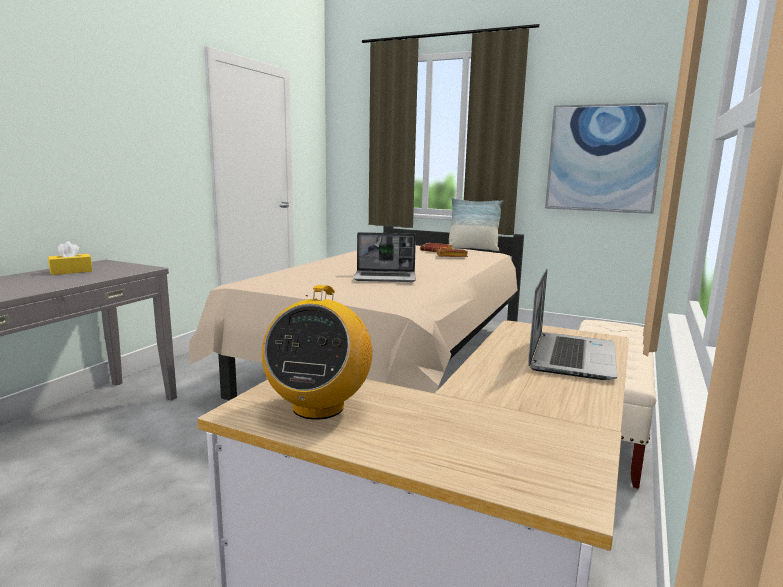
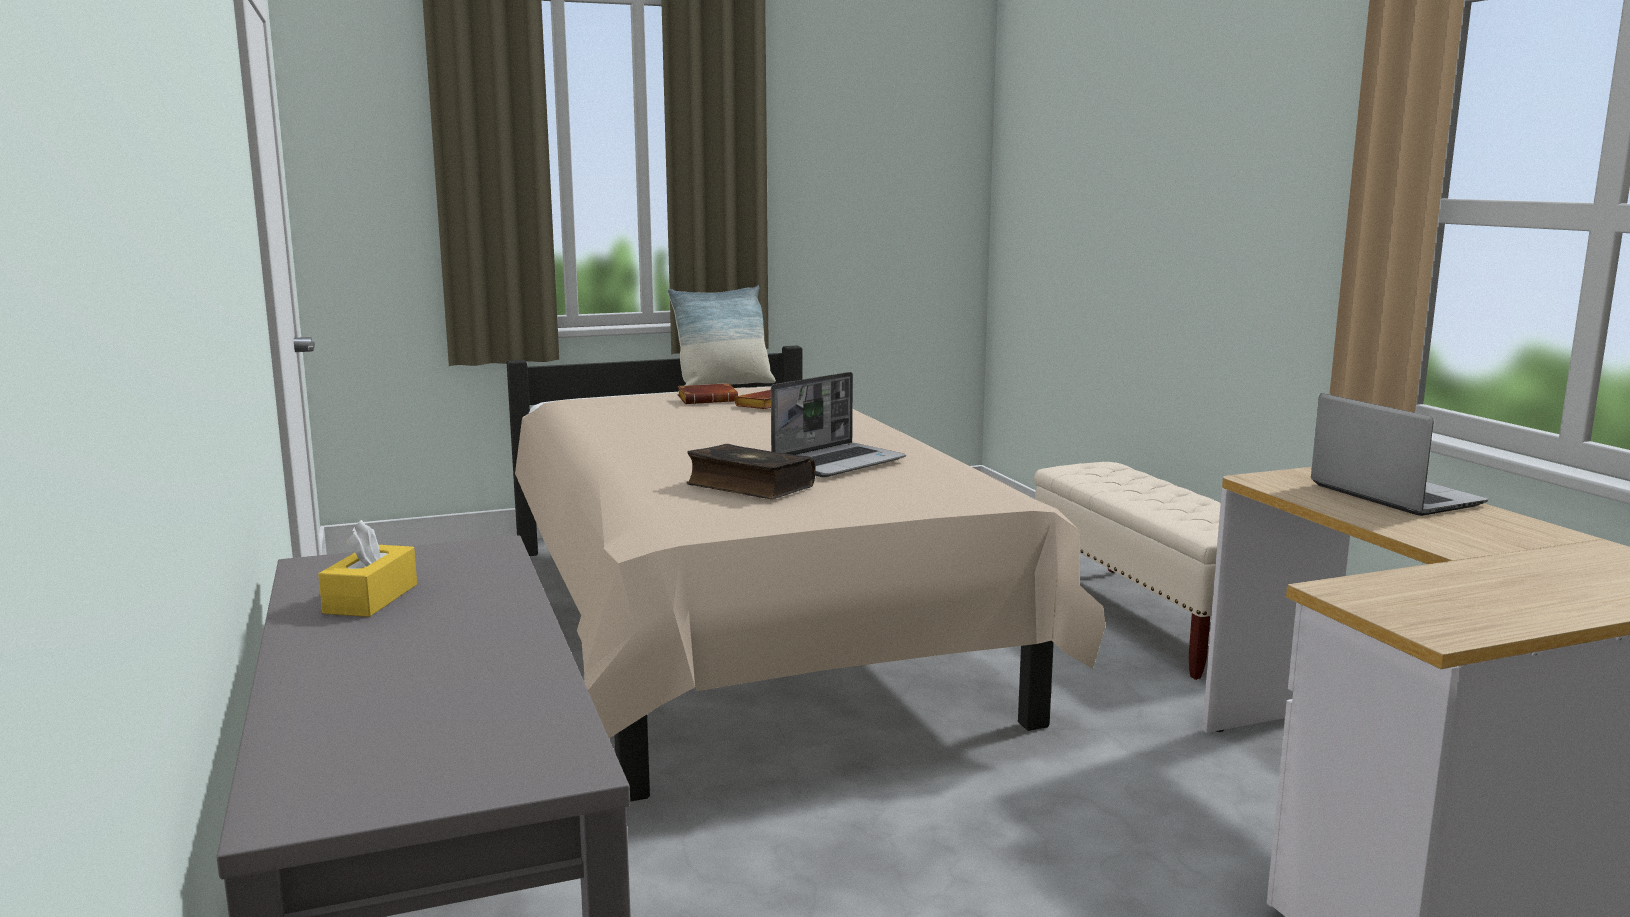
camera: 45 degrees left, 0 degrees up
(318, 407) = (1456, 604): radio -> none
(320, 277) = (749, 486): none -> book
(603, 158) = (893, 201): picture -> none

